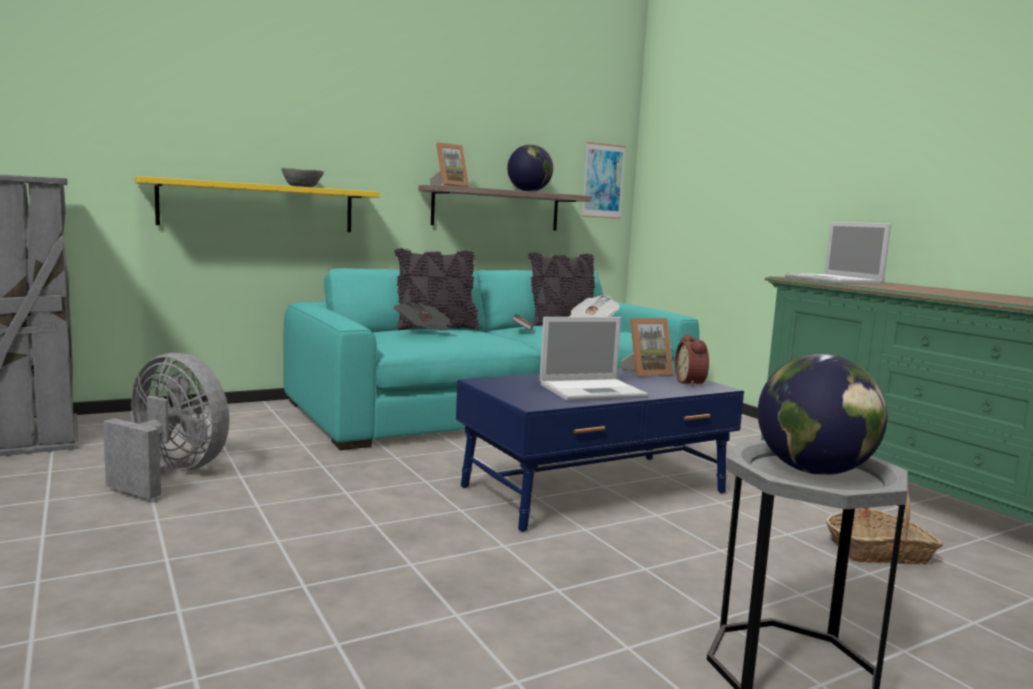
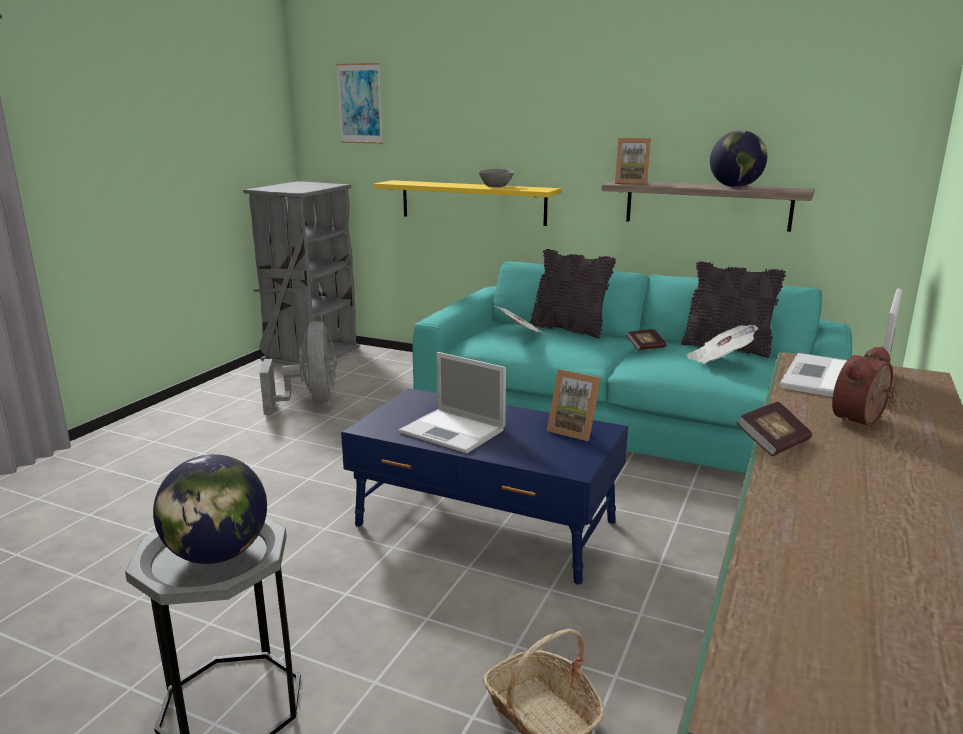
camera: 55 degrees right, 10 degrees up
(603, 181) = (877, 167): picture -> picture (360, 104)
(692, 383) = (570, 456): alarm clock -> alarm clock (861, 421)
(936, 294) = (773, 444): none -> book

